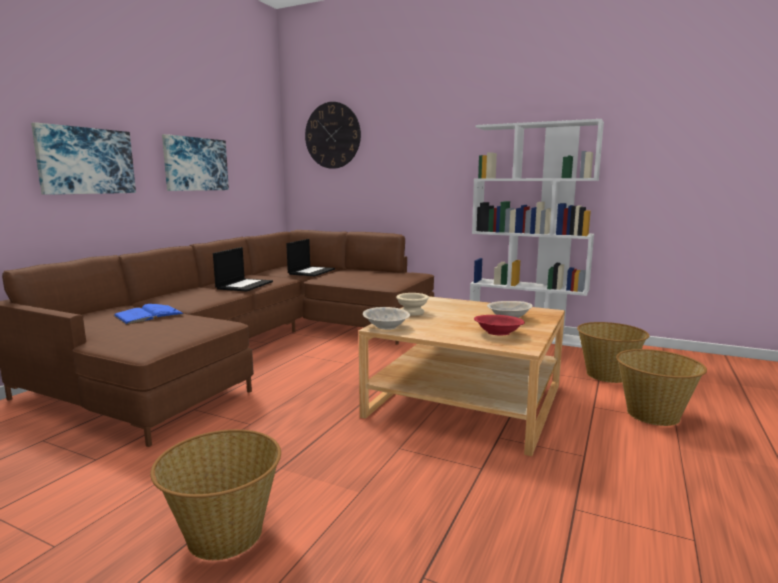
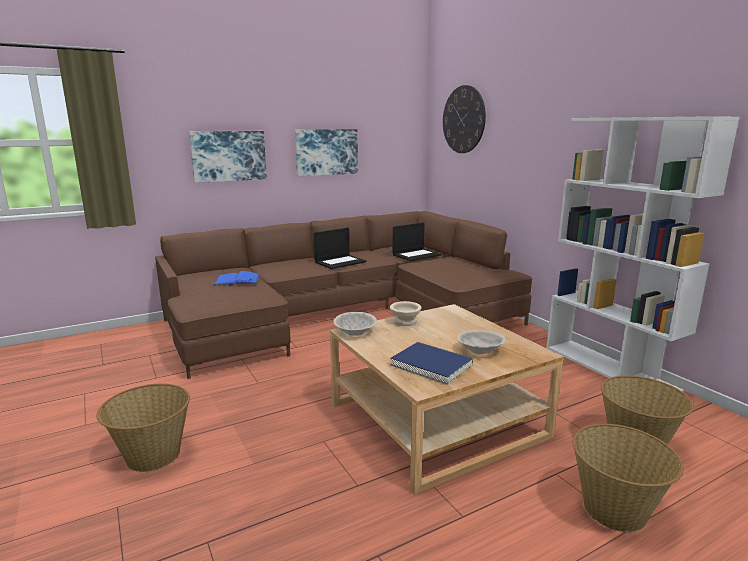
camera: 35 degrees right, 5 degrees up
(498, 333) = (431, 365): red bowl -> blue book

